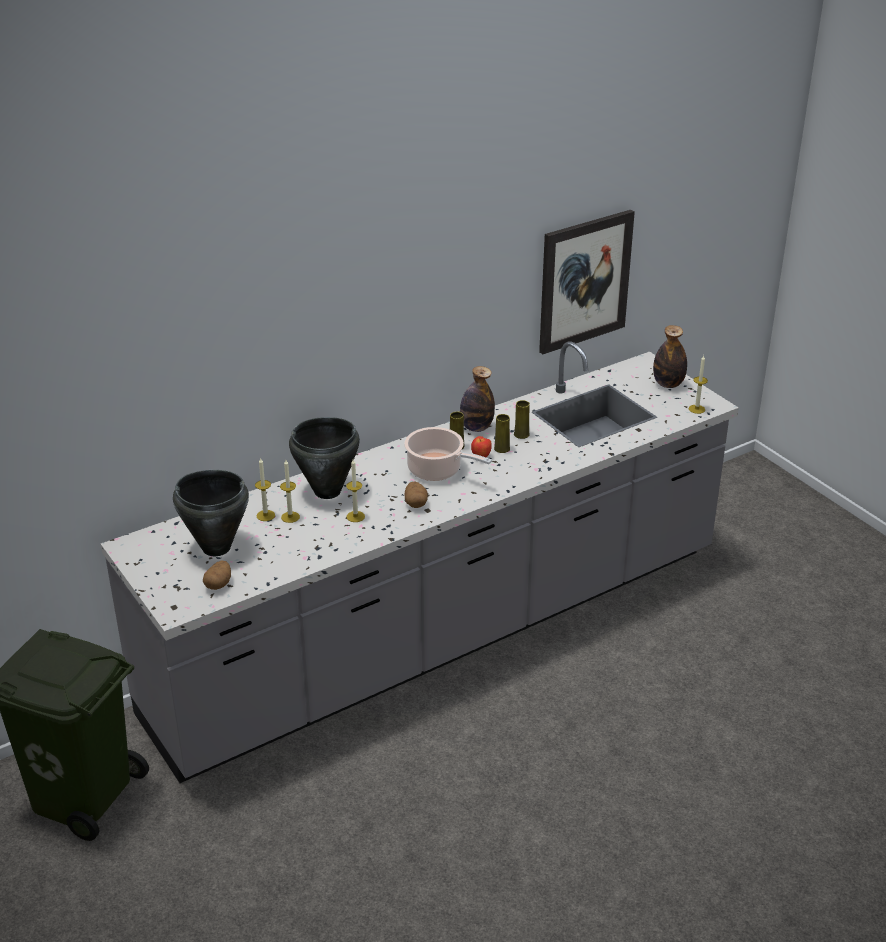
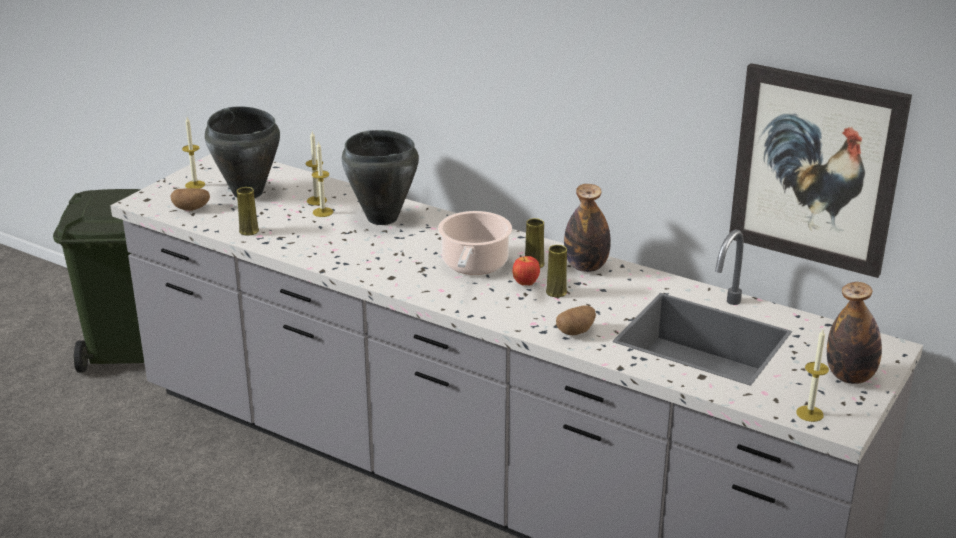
camera: 65 degrees right, 5 degrees down
(355, 516) = (348, 243): candle -> candle (195, 185)
(415, 503) = (399, 268): potato -> potato (576, 331)
(521, 434) = (600, 297): yellow vase -> yellow vase (249, 231)

